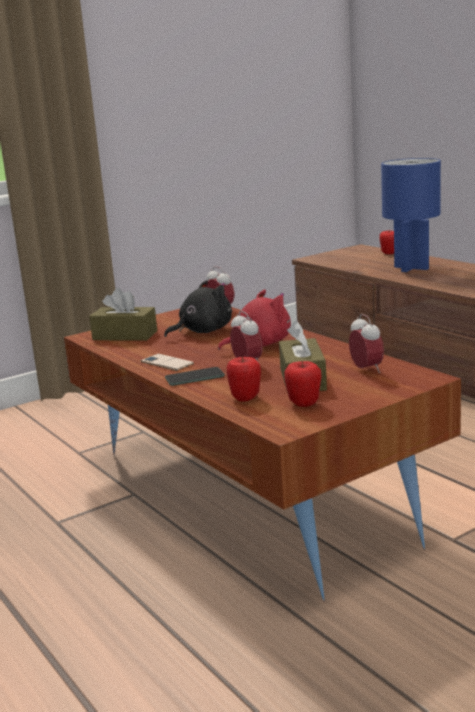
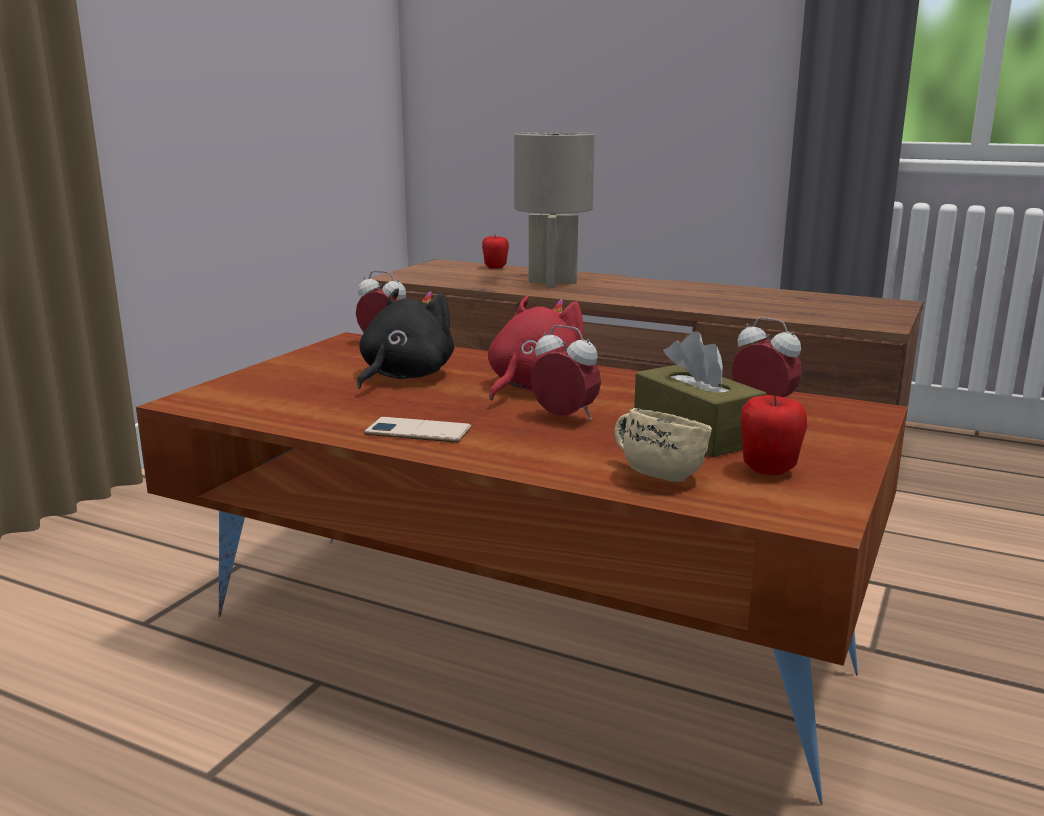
camera: 30 degrees left, 0 degrees up
(125, 335) = (265, 394): brown tissue box -> none
(194, 377) = (508, 449): phone -> none
(245, 398) = (657, 473): apple -> beige mug
(411, 268) = (552, 282): blue table lamp -> grey table lamp

